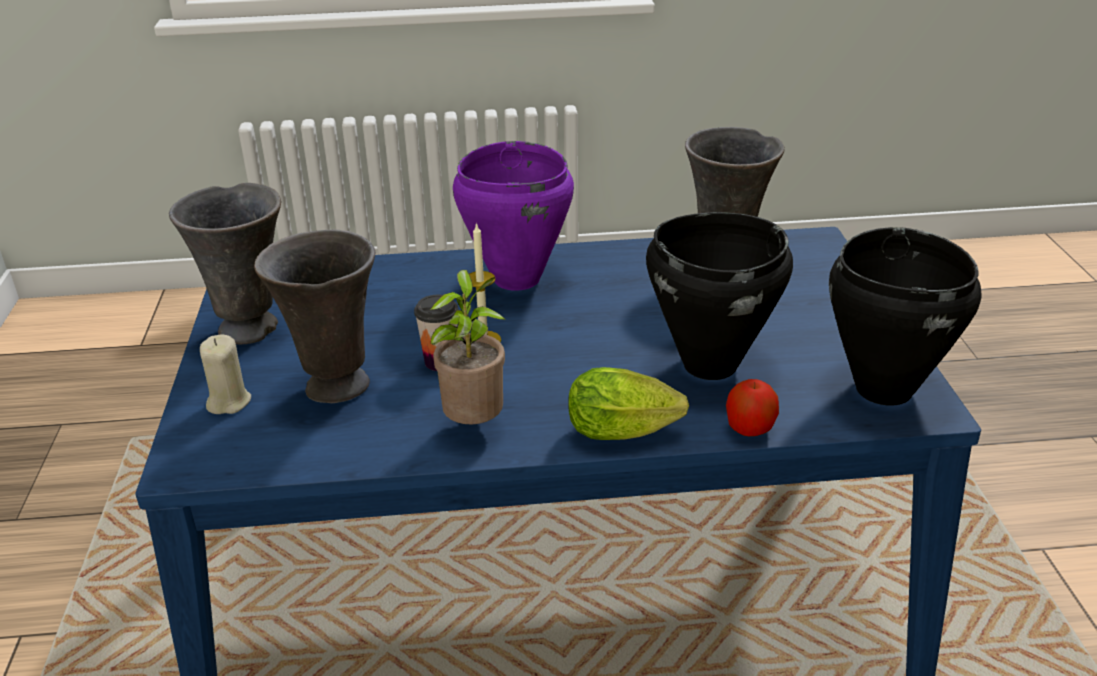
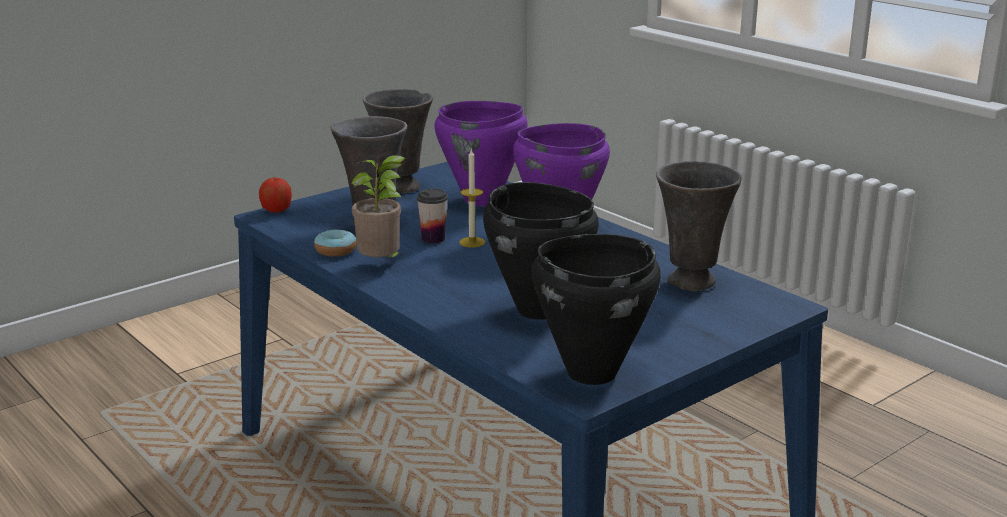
camera: 55 degrees right, 10 degrees down
(229, 402) = (329, 206): beige candle -> none
(371, 292) = (482, 200): none -> purple cooking pot
(386, 445) = (335, 250): none -> donut
(627, 432) = (426, 305): lettuce -> none
(749, 429) = (477, 339): apple -> apple (276, 210)

